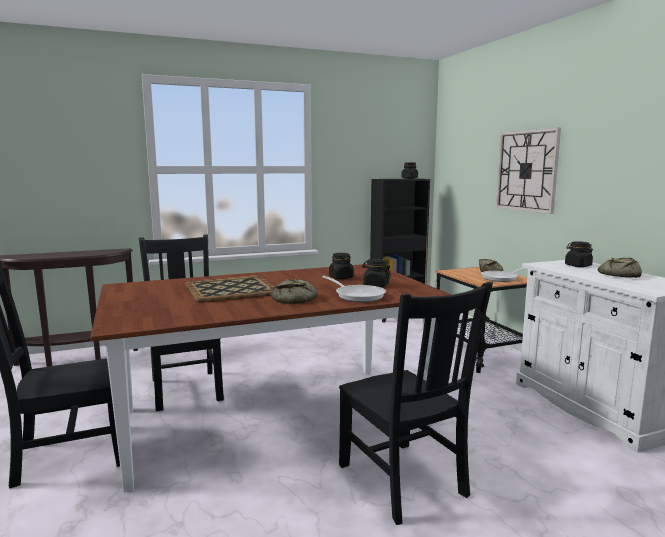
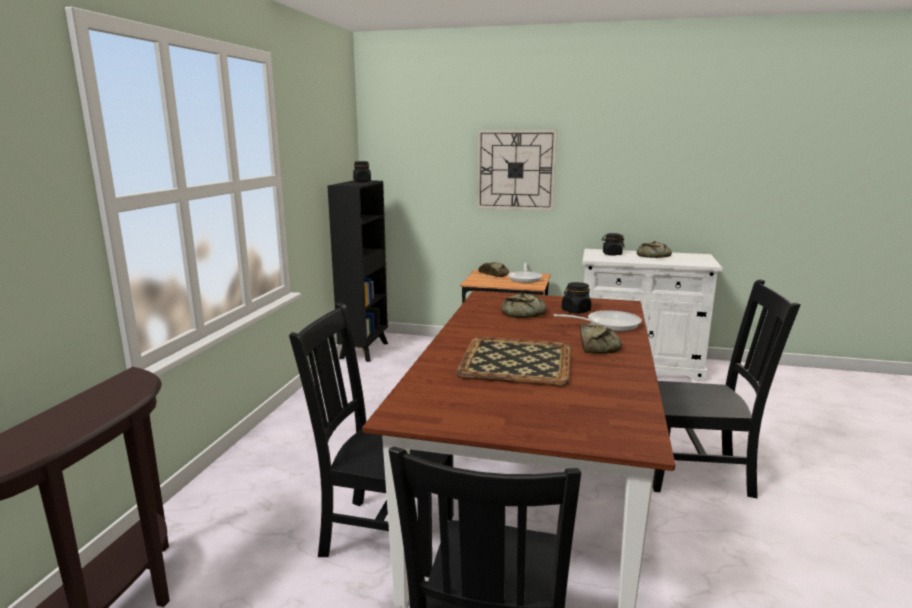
camera: 55 degrees left, 5 degrees up
(341, 277) = (523, 313): black jar -> bread

